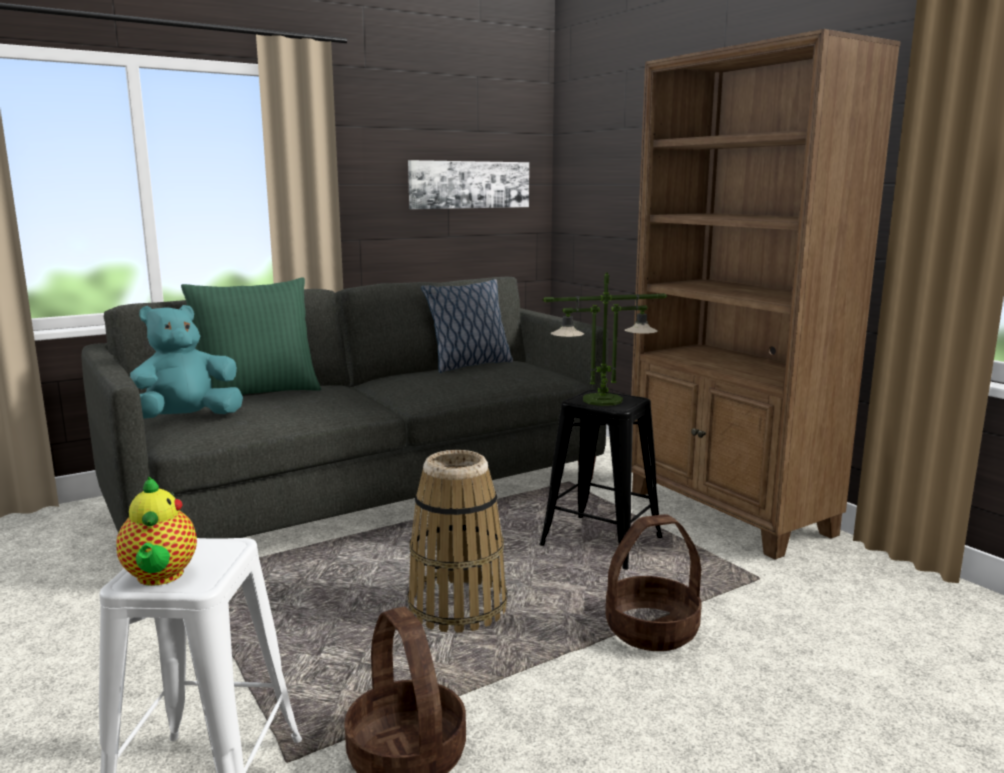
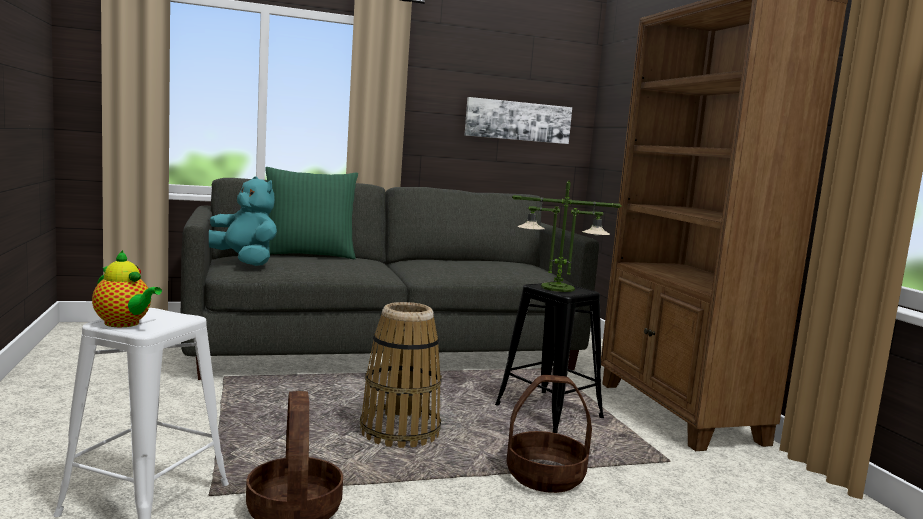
camera: 15 degrees right, 5 degrees down
(160, 577) = (124, 324): teapot -> teapot turned 60 degrees counterclockwise
(186, 419) = (244, 261): turquoise plush toy -> turquoise plush toy turned 60 degrees clockwise
(469, 365) = (485, 260): pillow -> none

